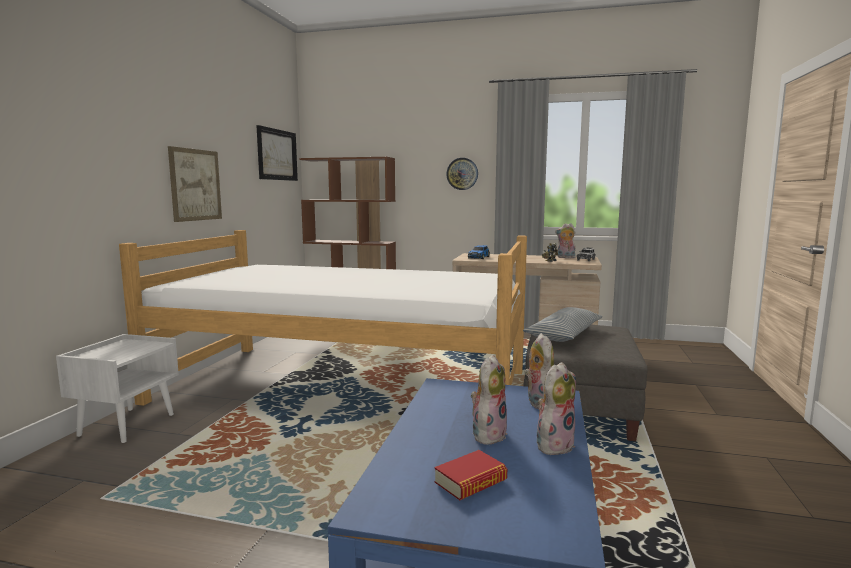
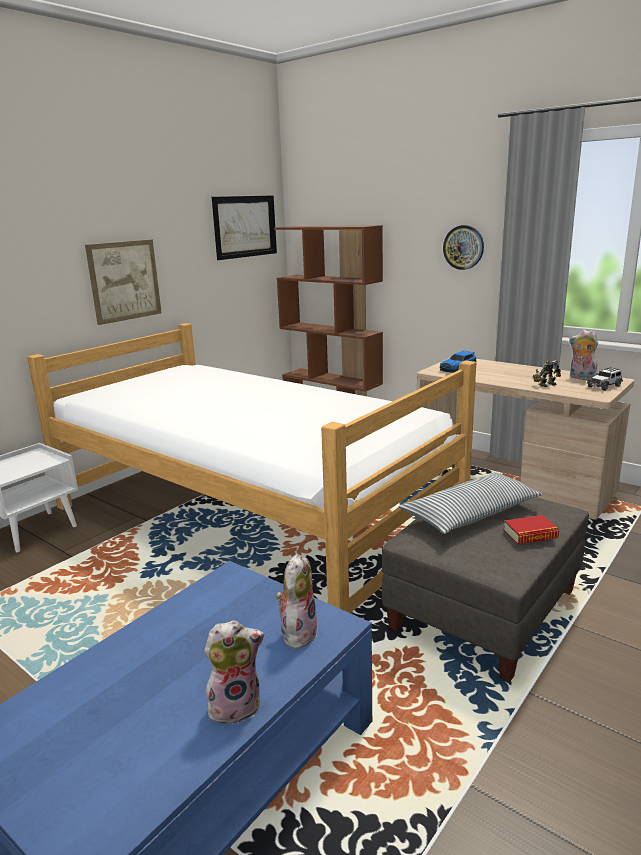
camera: 25 degrees right, 10 degrees up
(470, 481) = (96, 733): book -> book (530, 535)
(488, 434) = (189, 668): plush toy -> none

